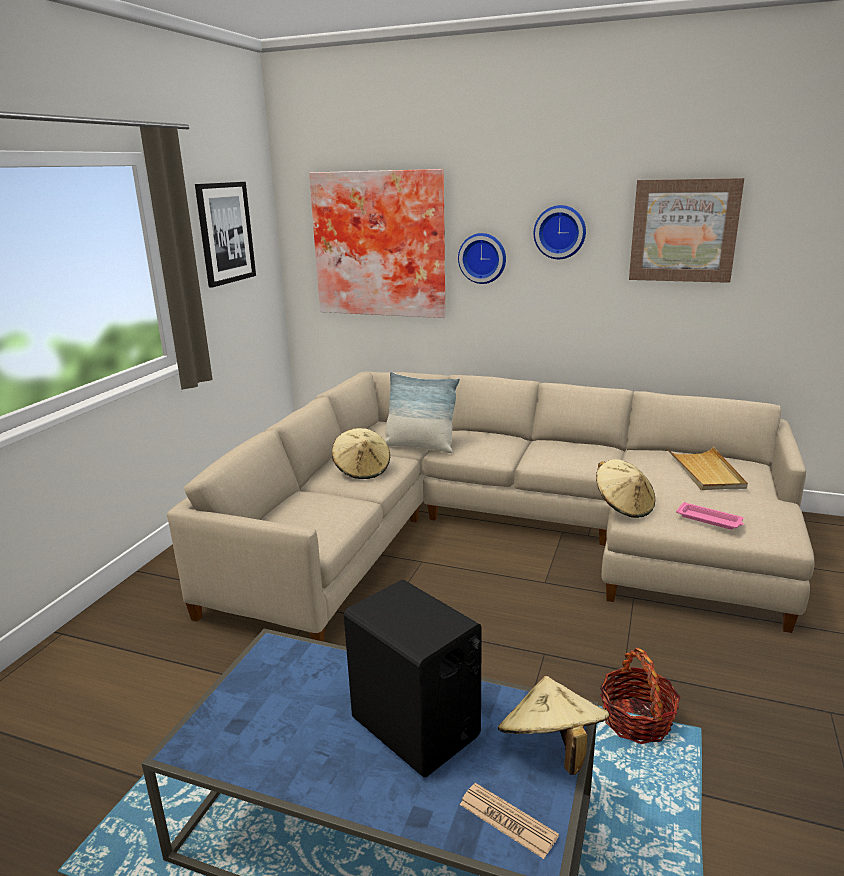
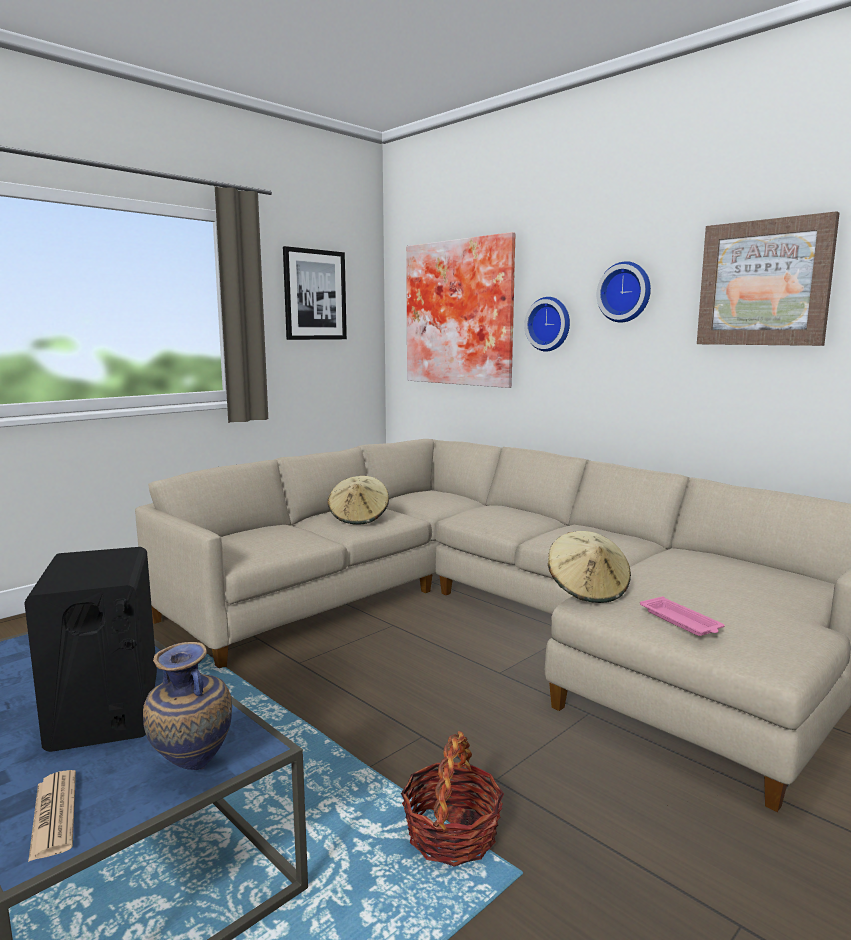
camera: 25 degrees right, 10 degrees down
(420, 447) = (441, 511): pillow -> none
(551, 748) = (191, 771): beige hat -> vase
(705, 472) = (737, 577): beige tray -> none

